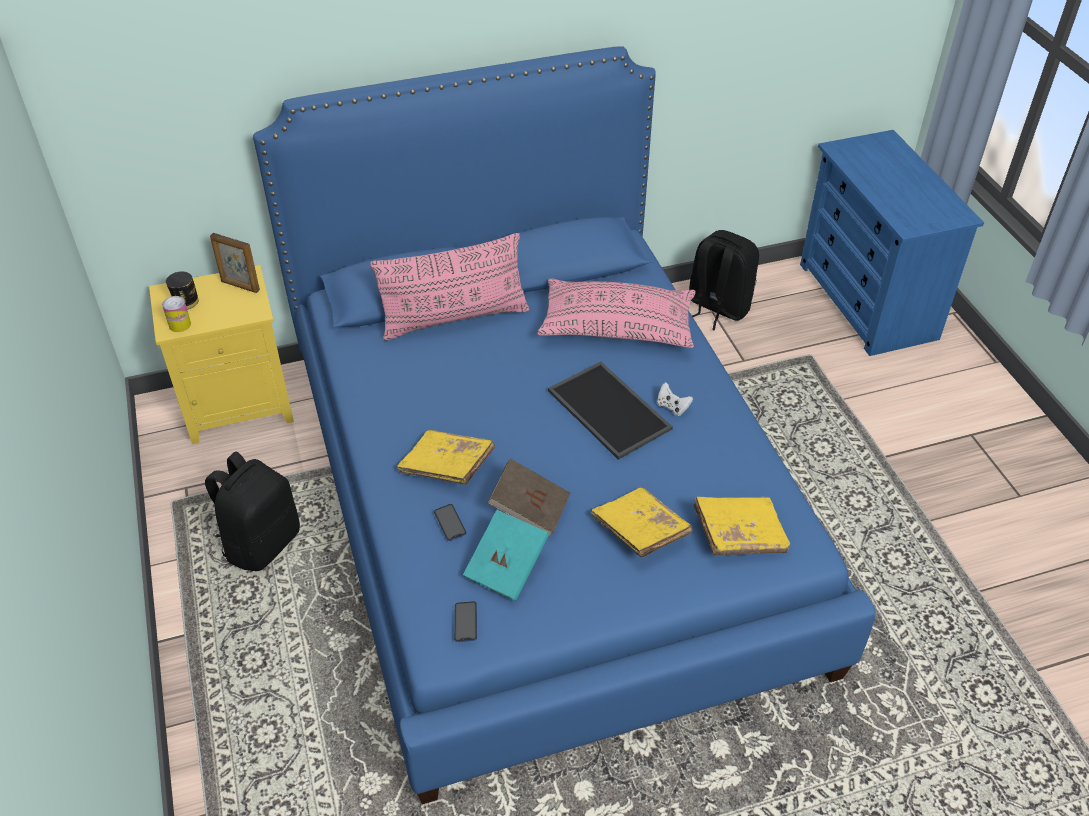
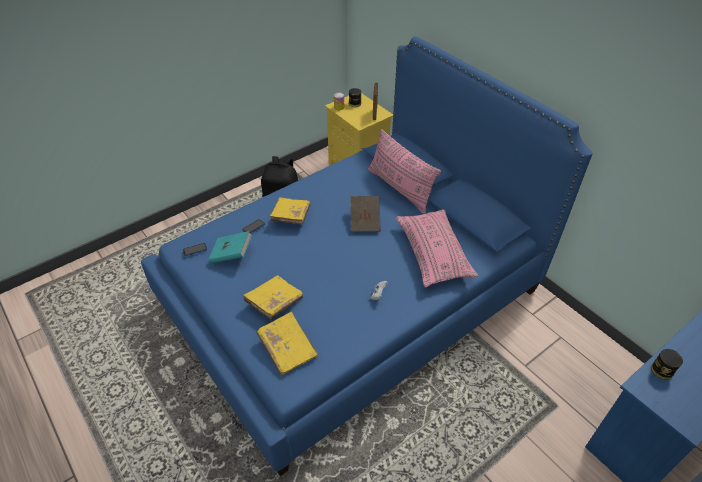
camera: 70 degrees right, 0 degrees up
(529, 509) = (273, 253): brown book -> brown book (365, 221)
(611, 409) = (362, 268): tray -> none
(717, 307) = (566, 339): black backpack -> none
(891, 204) = (662, 370): none -> can

